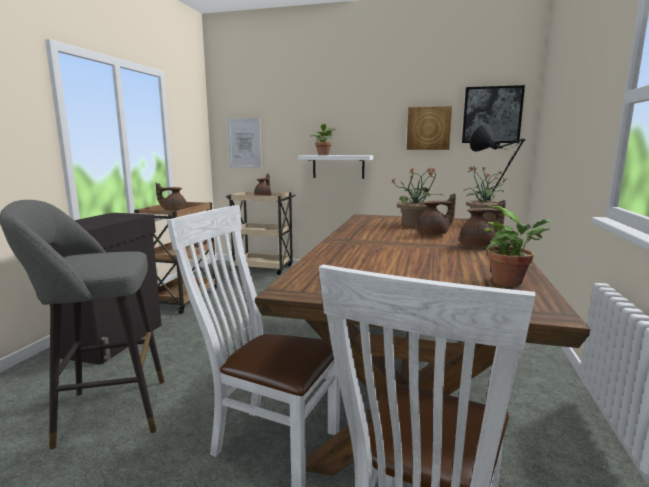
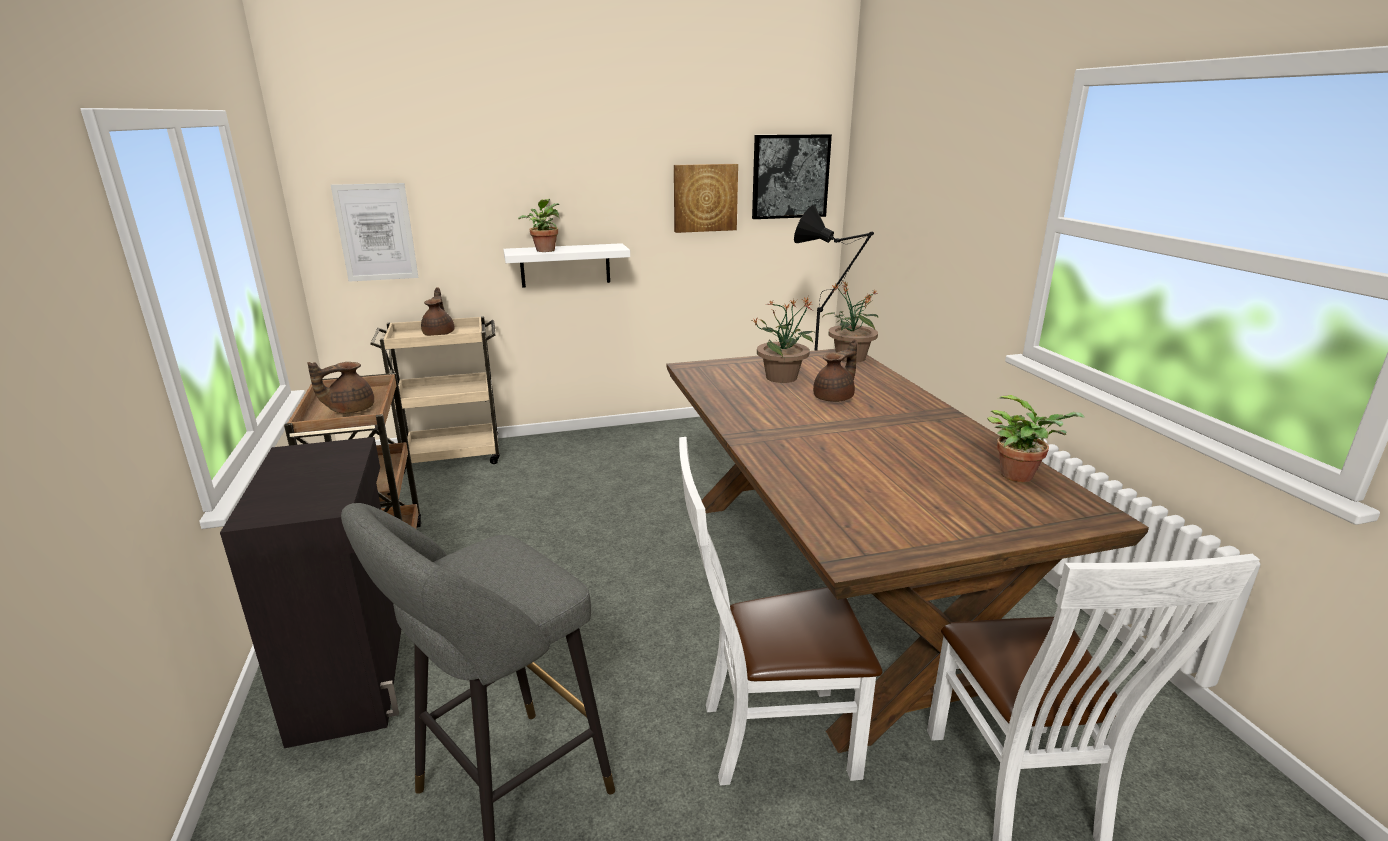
camera: 30 degrees left, 10 degrees up
(479, 246) = (911, 413): brown teapot -> none

